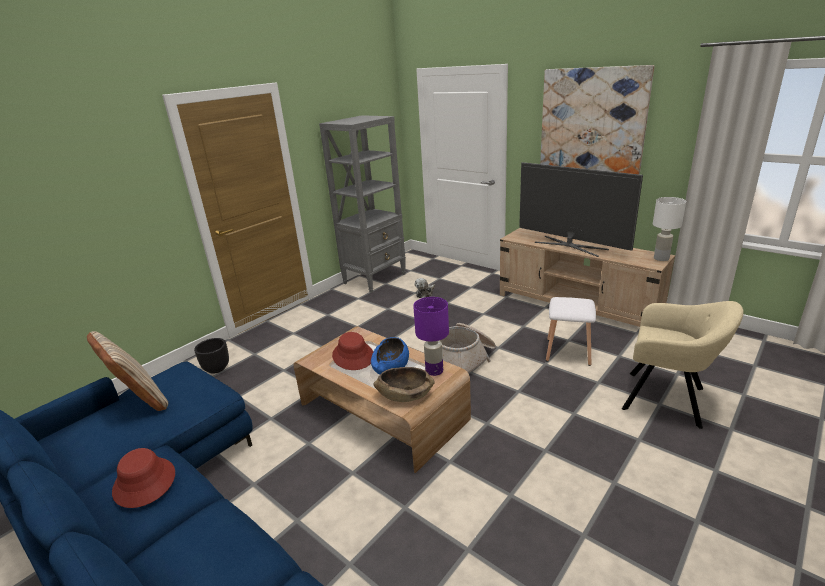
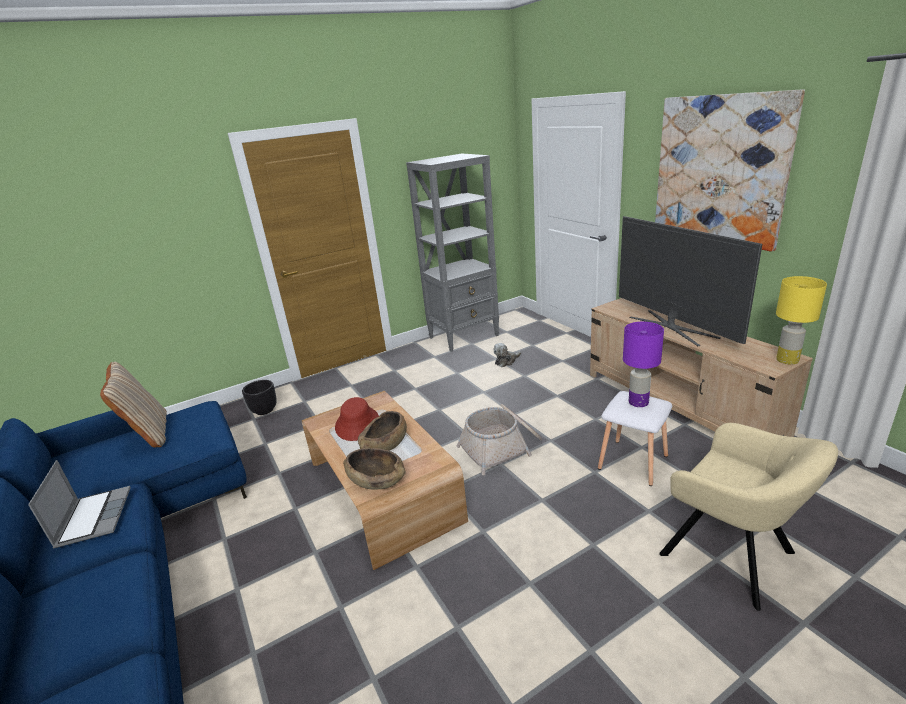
camera: 20 degrees right, 0 degrees up
(144, 482) = (93, 517): red hat -> laptop
(391, 367) = (385, 444): blue bowl -> brown bowl
(434, 370) = (425, 458): purple table lamp -> purple table lamp (639, 402)
(660, 258) = (786, 360): white table lamp -> yellow table lamp

